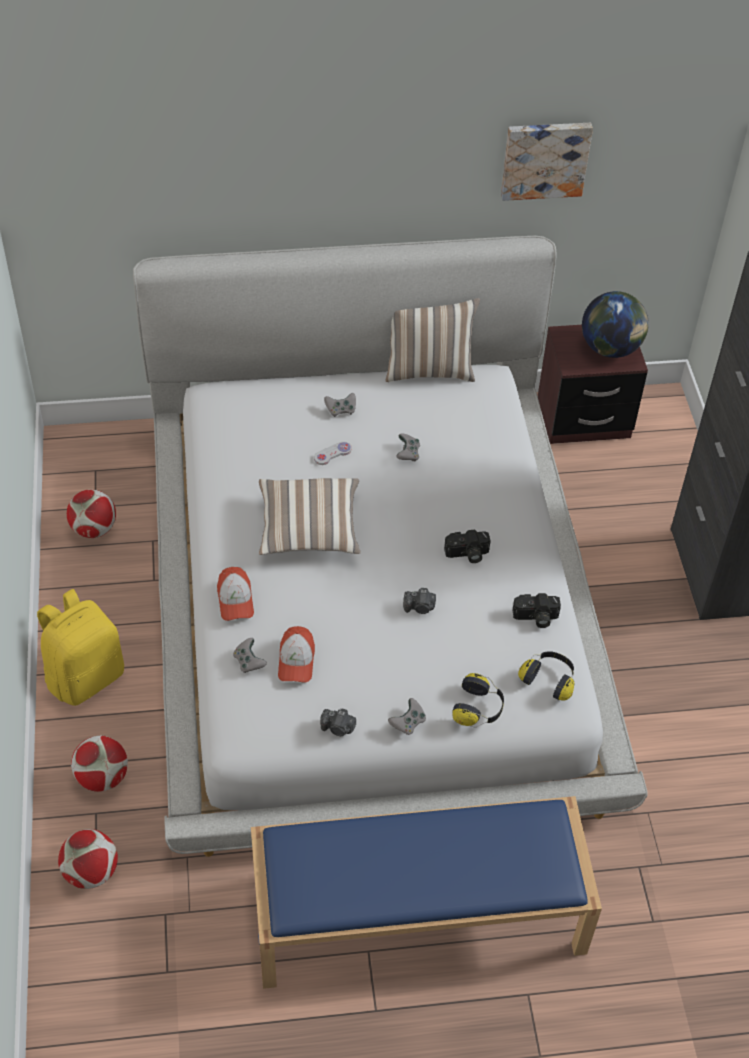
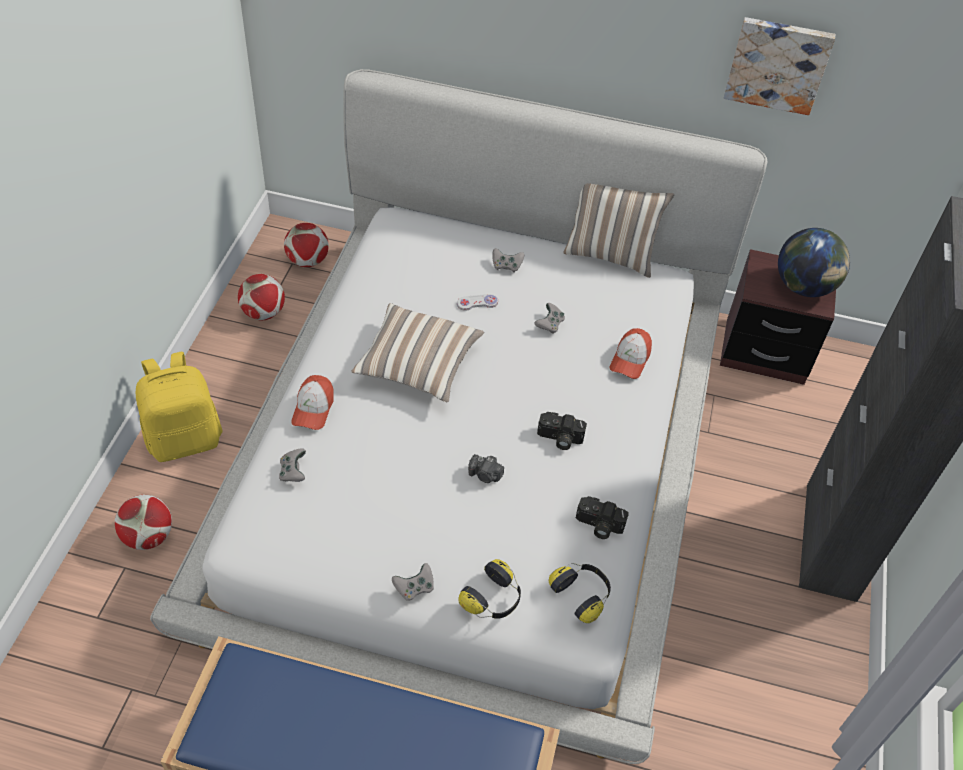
camera: 20 degrees right, 0 degrees up
(91, 872) = (90, 622): football -> football (308, 261)
(296, 661) = (338, 486): cap -> cap (630, 360)
(338, 728) = (342, 568): camera -> none

